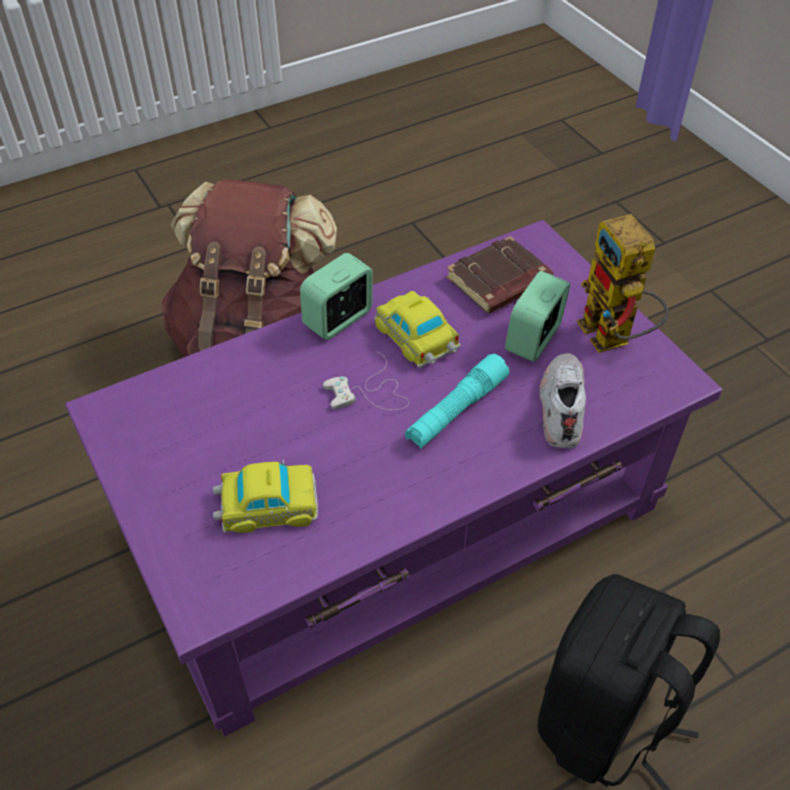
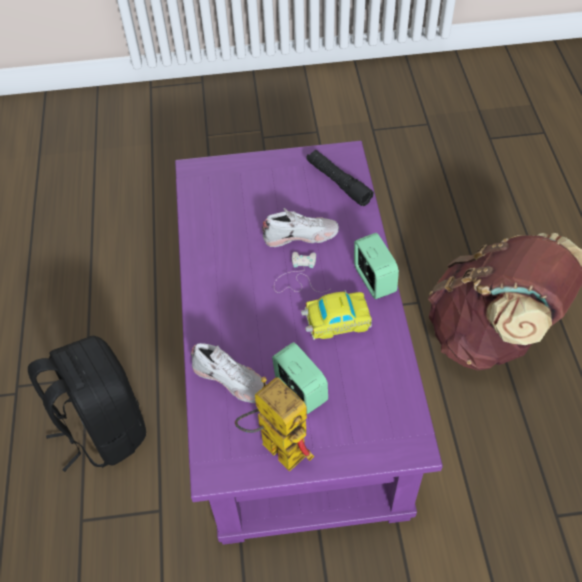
camera: 115 degrees right, 5 degrees up
(170, 402) = (338, 182): none -> black flashlight
(266, 505) = (240, 208): toy car -> none
(293, 413) = (300, 235): none -> white shoe
(456, 410) = (259, 318): turquoise flashlight -> none
(499, 282) = (372, 394): brown book -> none
(613, 339) = (275, 445): toy robot -> toy robot turned 45 degrees clockwise

